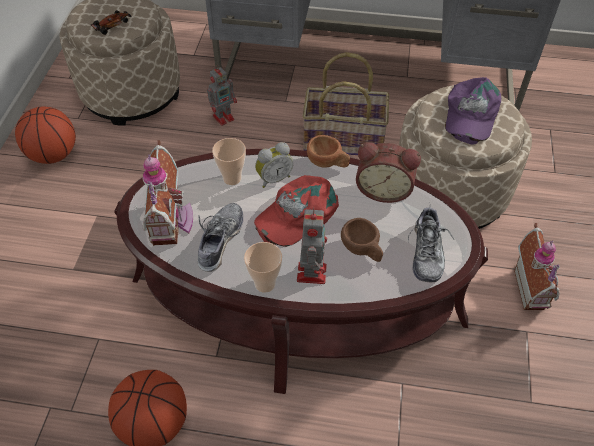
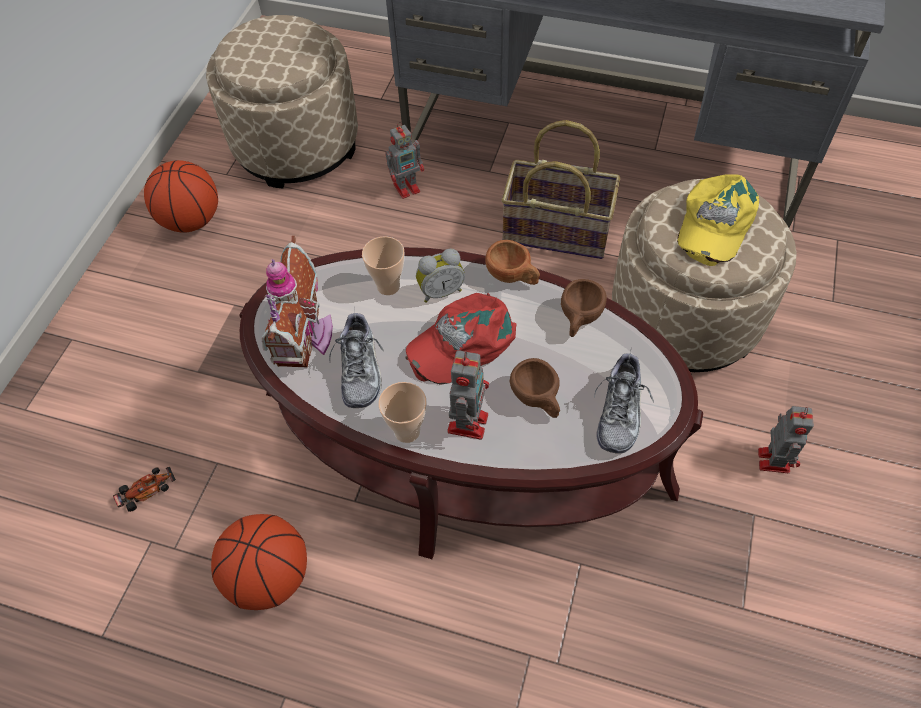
camera: 10 degrees right, 5 degrees up
(112, 25) = (270, 63): toy car -> toy car (147, 491)
(220, 241) = (360, 369): shoe -> shoe turned 150 degrees clockwise
(384, 189) = (579, 319): alarm clock -> brown cup
(470, 115) = (714, 224): purple cap -> yellow cap
(533, 289) = (773, 459): toy house -> toy robot

